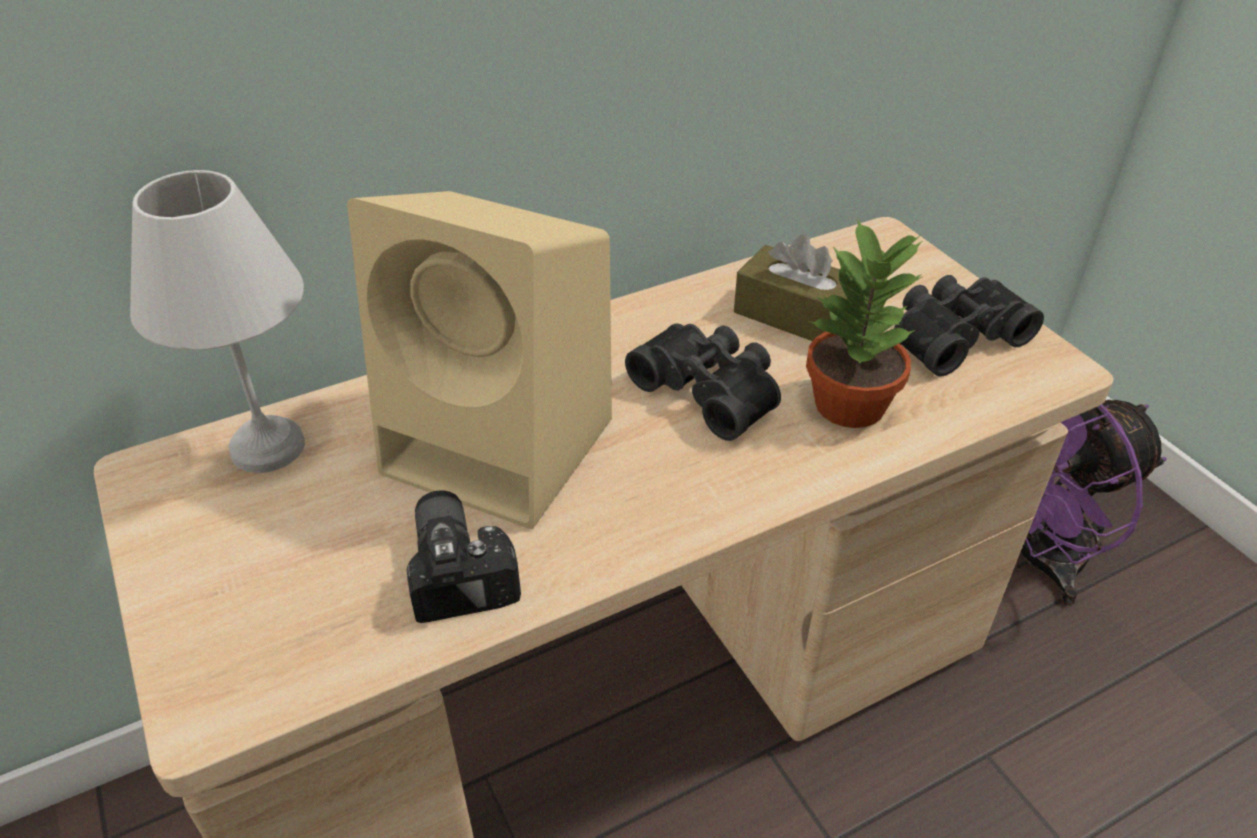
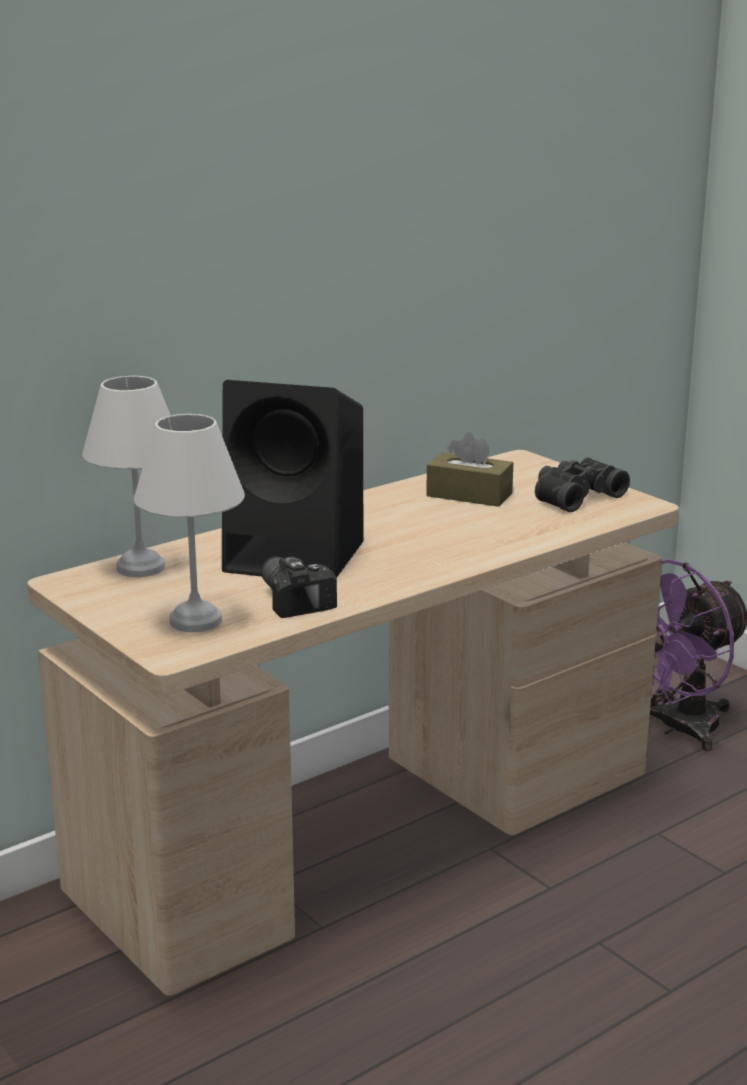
camera: 10 degrees left, 20 degrees down
(284, 608) = (194, 620): none -> white table lamp
(505, 446) = (298, 556): beige speaker -> black speaker
(710, 390) = (422, 527): black binoculars -> none
(850, 406) = (515, 527): potted plant -> none

